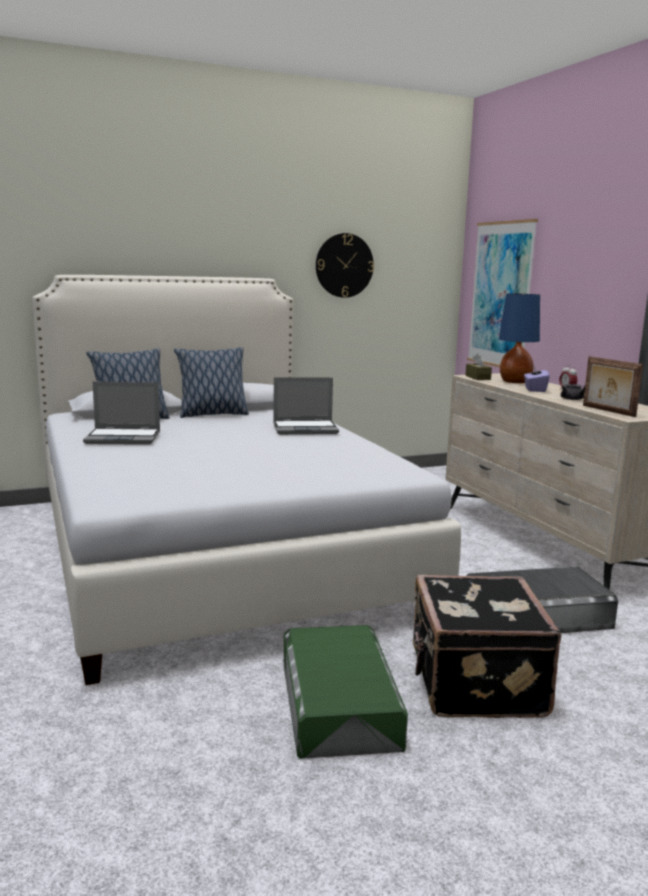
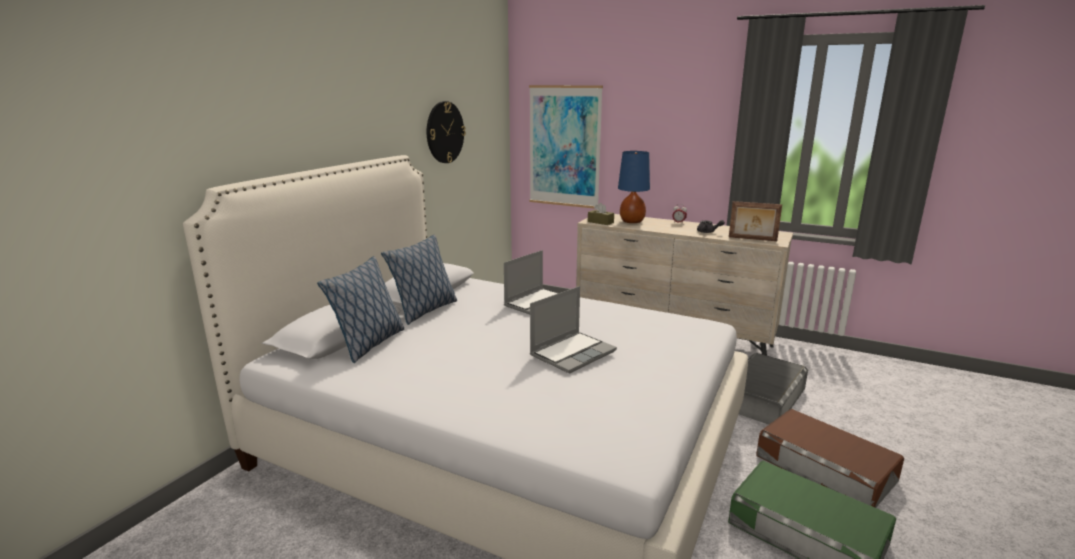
camera: 40 degrees left, 5 degrees up
(124, 438) = (431, 371): laptop -> laptop (573, 353)
(474, 683) = (825, 467): black suitcase -> brown storage box
(534, 389) = (664, 227): purple tissue box -> none

